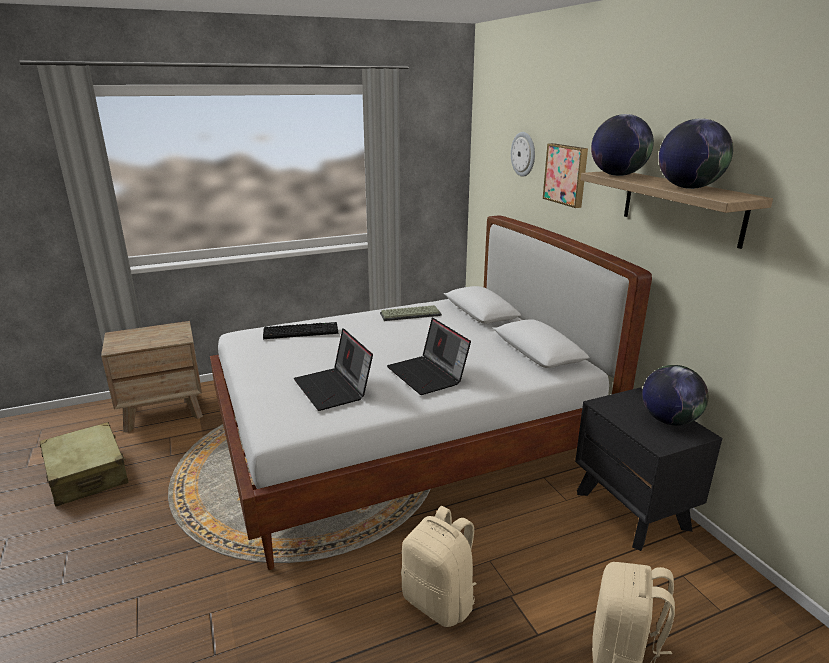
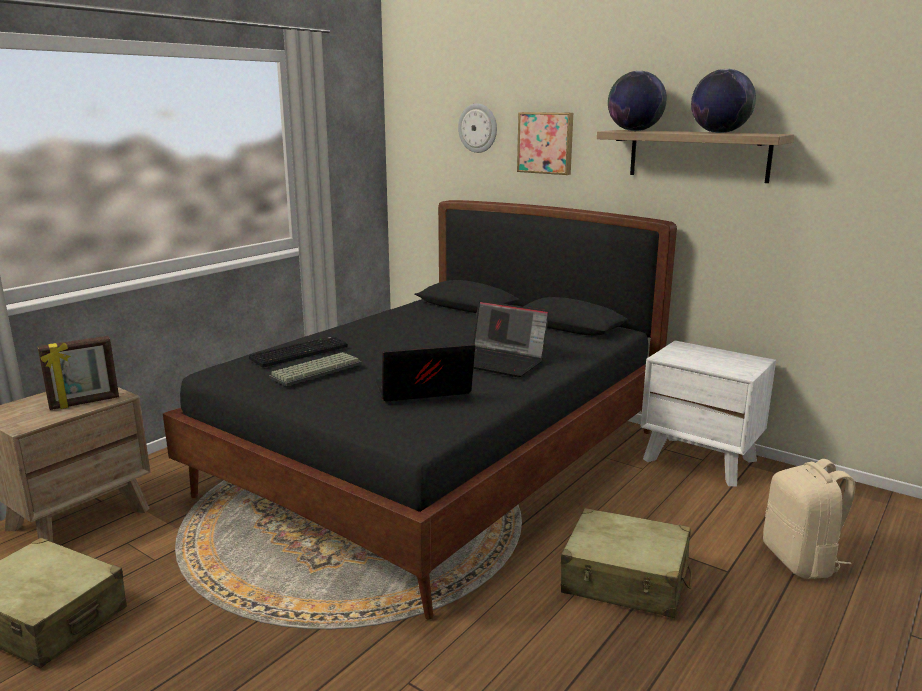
camera: 30 degrees left, 5 degrees down
(161, 339) = (84, 403): none -> picture frame
(334, 389) = (422, 392): laptop -> laptop turned 135 degrees clockwise
(405, 441) = (440, 464): white bed -> black bed
(411, 314) = (397, 319): keyboard -> keyboard (316, 370)
(440, 601) = (625, 580): beige backpack -> beige suitcase
(632, 510) = (700, 460): black nightstand -> white nightstand
(669, 420) = (727, 357): globe -> none

